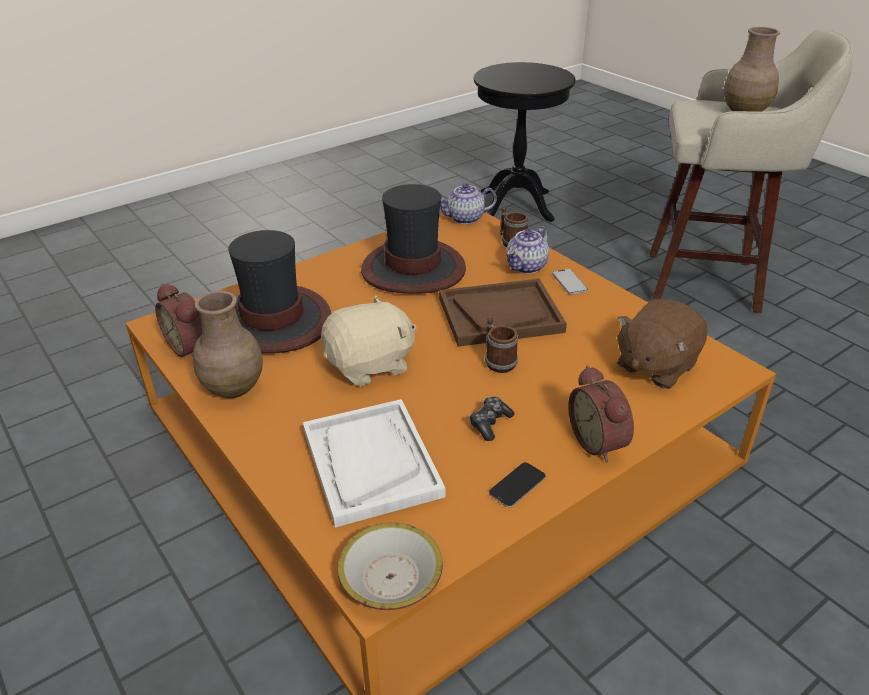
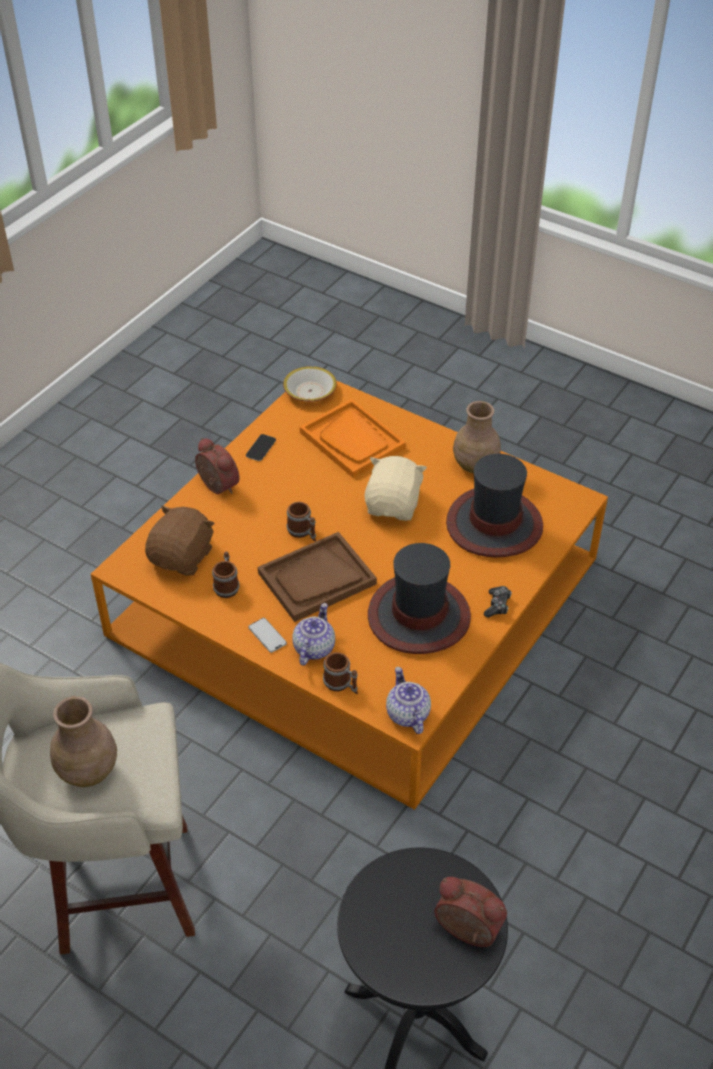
camera: 160 degrees right, 10 degrees up
(192, 347) = (535, 488): alarm clock -> alarm clock (466, 932)
(370, 365) = (394, 505): beige plush toy -> beige plush toy turned 150 degrees clockwise
(370, 462) = (352, 440): white tray -> orange tray
(465, 218) = (407, 714): teapot -> teapot turned 75 degrees counterclockwise
(490, 423) = (290, 482): game controller -> game controller (497, 605)
(604, 329) = (227, 585): none -> mug

